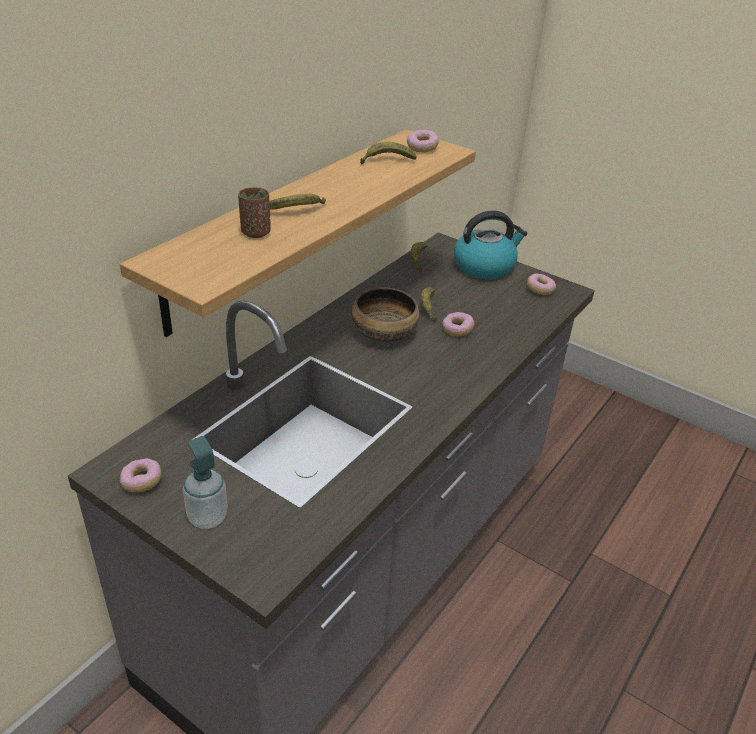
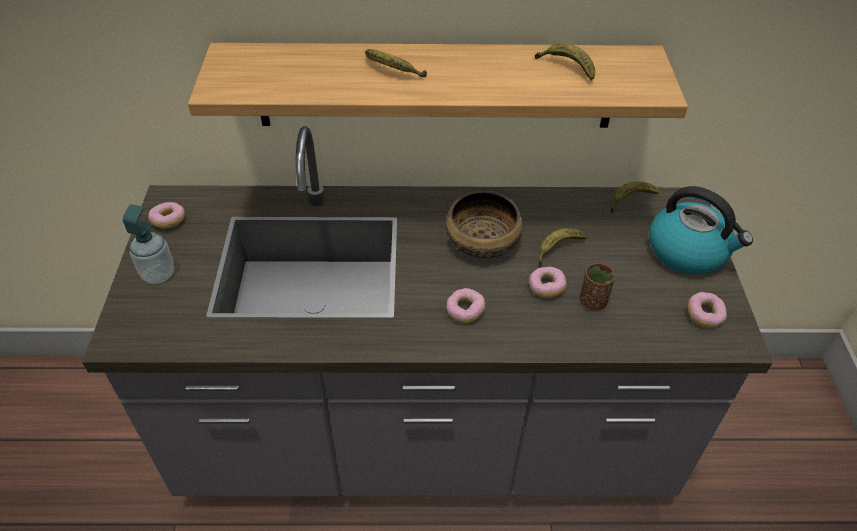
camera: 55 degrees right, 10 degrees up
(255, 232) = (326, 71): brown cup -> brown cup (593, 301)
(422, 148) = (632, 73): donut -> donut (465, 311)

